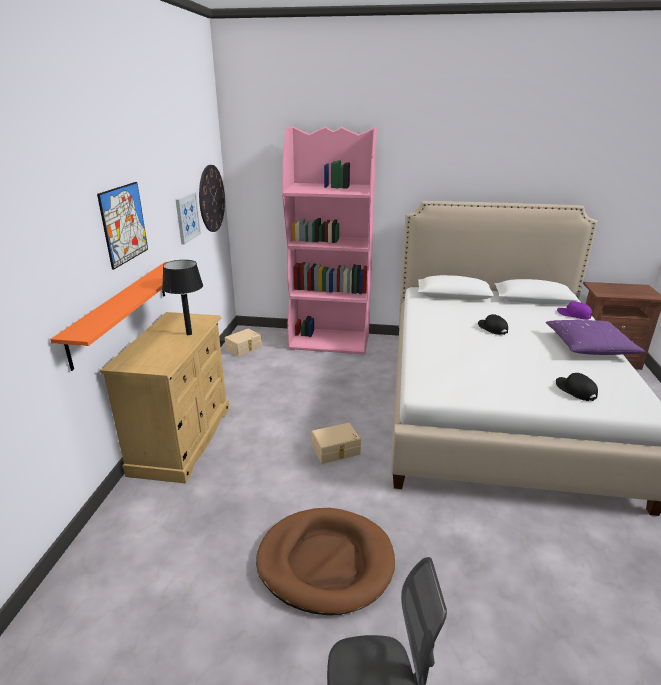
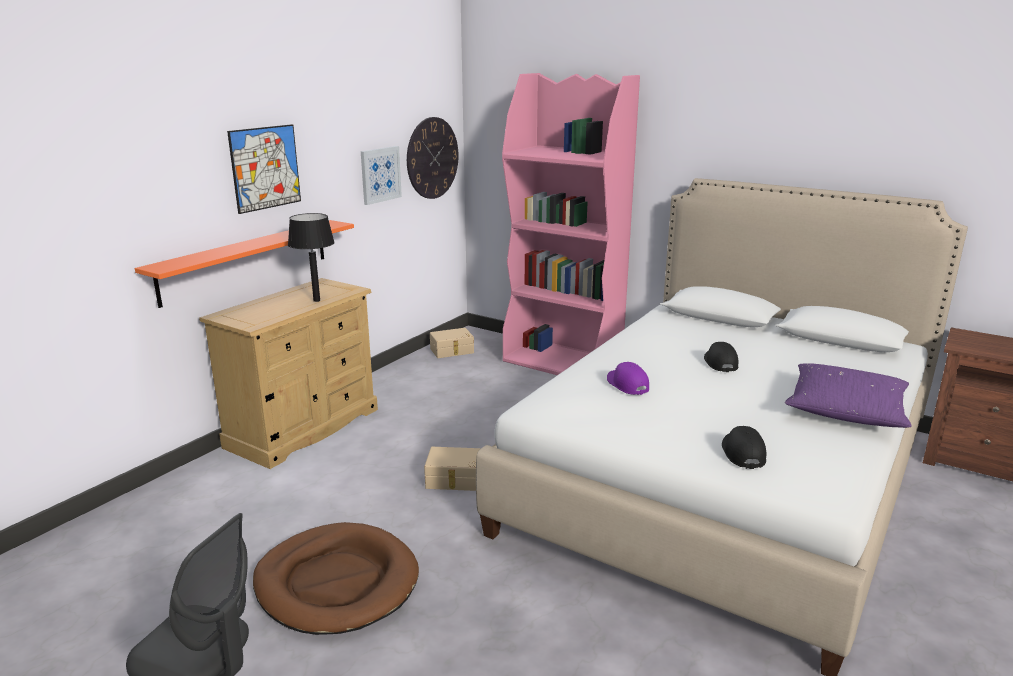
camera: 25 degrees right, 5 degrees down
(573, 314) = (880, 368): purple cap -> purple cap (627, 384)

